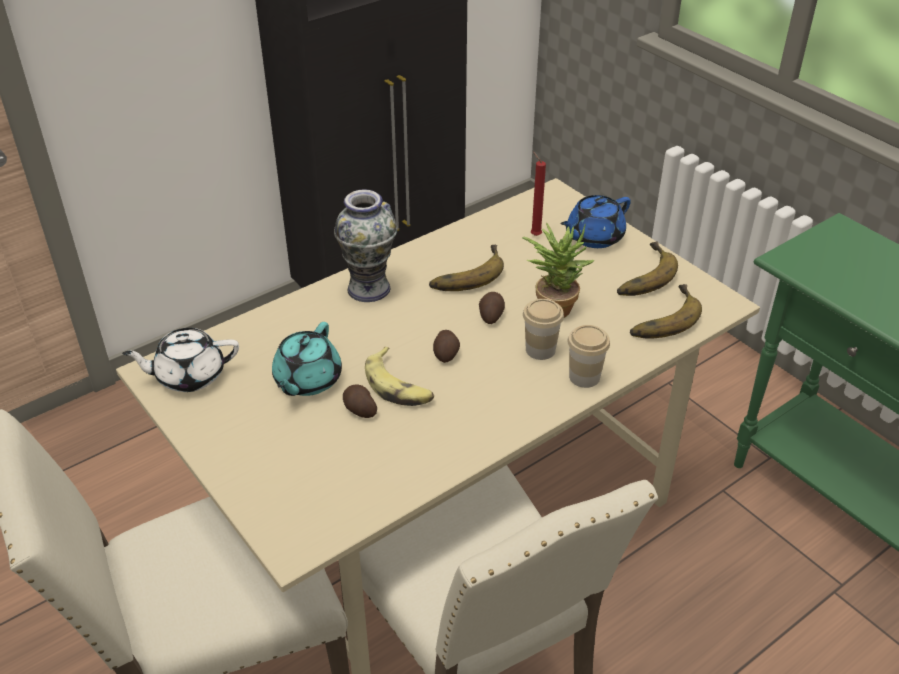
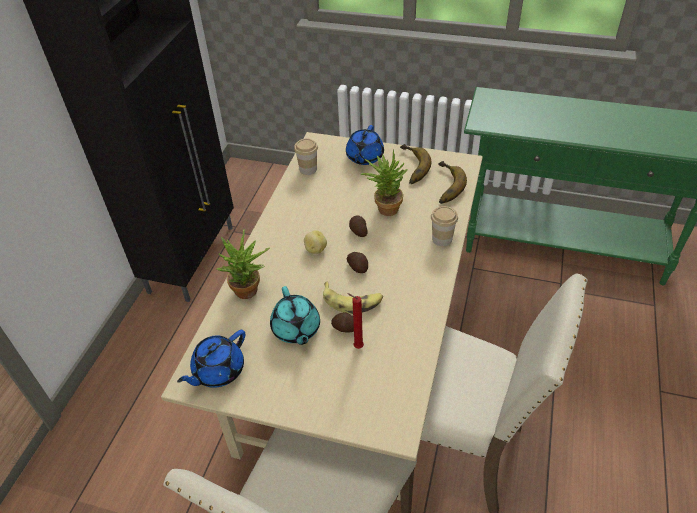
camera: 35 degrees left, 5 degrees up
(189, 375) = (218, 371): white teapot -> blue teapot
(302, 318) = (250, 293): none -> potted plant
(368, 288) = (271, 252): vase -> none
(420, 310) = (315, 249): none -> potato
(465, 273) = (317, 214): banana -> none
(534, 235) = (331, 171): red candle -> red candle (356, 347)
(540, 349) = (404, 236): cup -> cup (308, 169)

